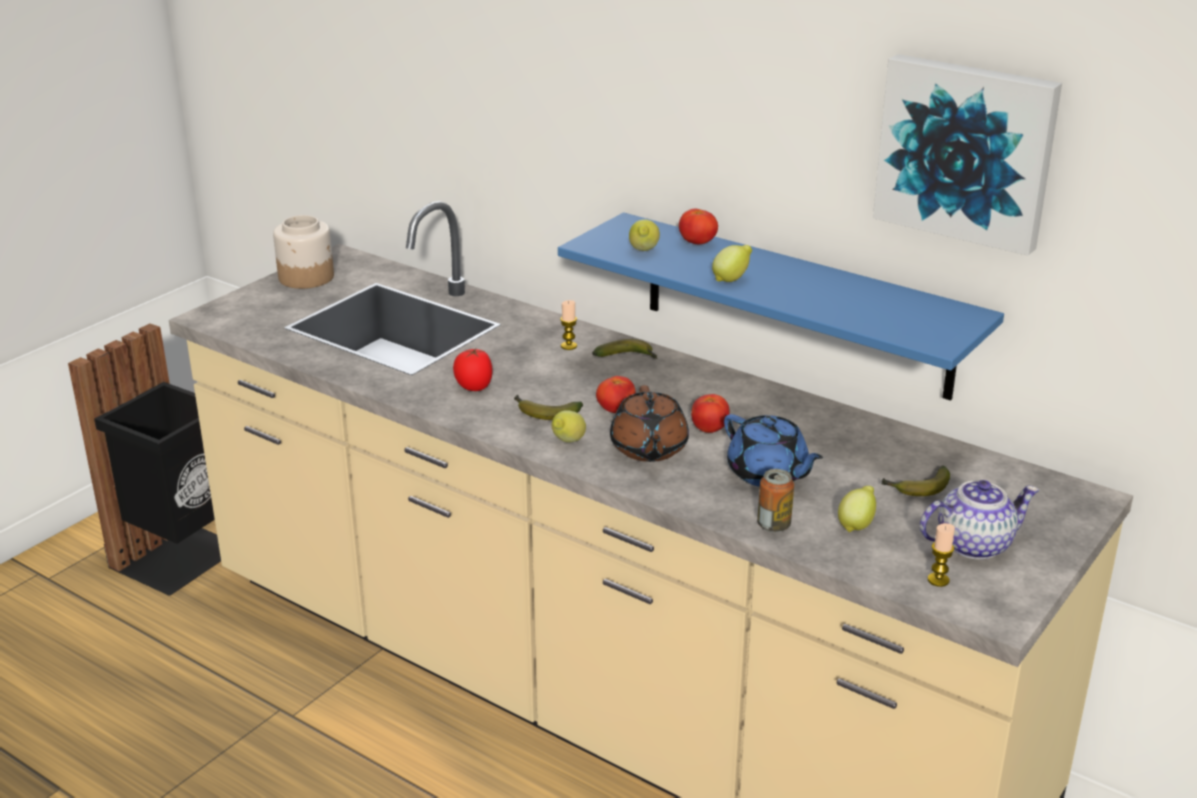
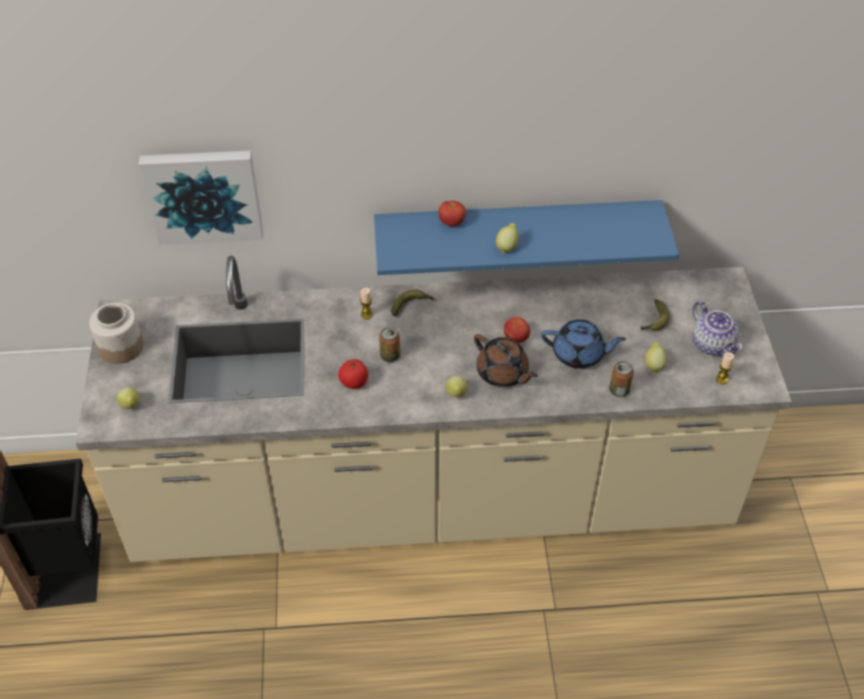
camera: 40 degrees left, 20 degrees up
(544, 384) = (390, 356): none -> can
(544, 413) = (417, 380): banana -> none
(615, 410) = (453, 353): tomato -> none
(643, 251) = (431, 247): lemon -> lemon (131, 406)
(966, 151) = (638, 123): picture -> picture (203, 194)
(974, 544) = (713, 344): teapot -> teapot turned 120 degrees clockwise

